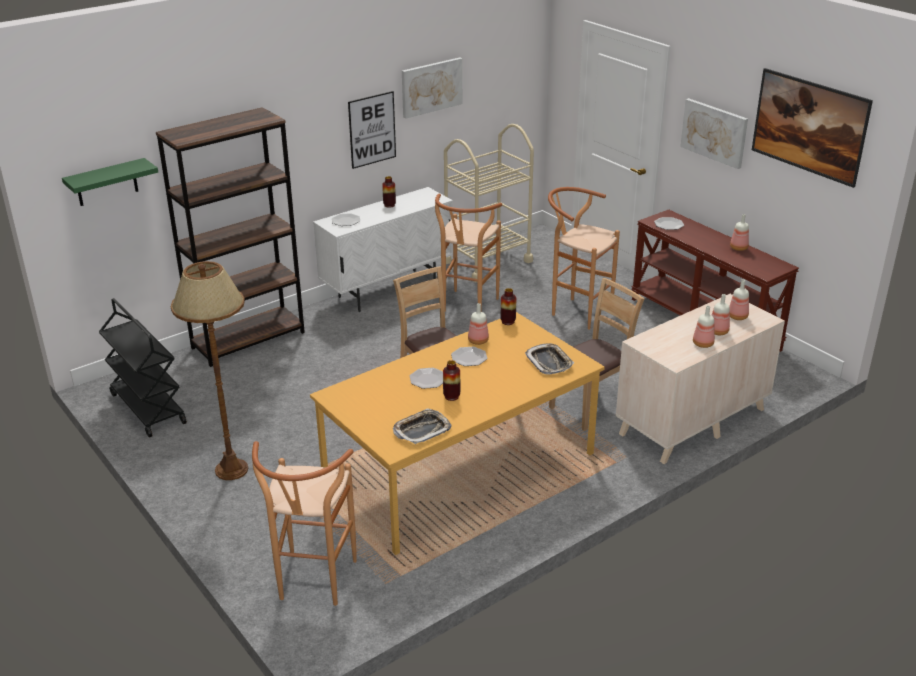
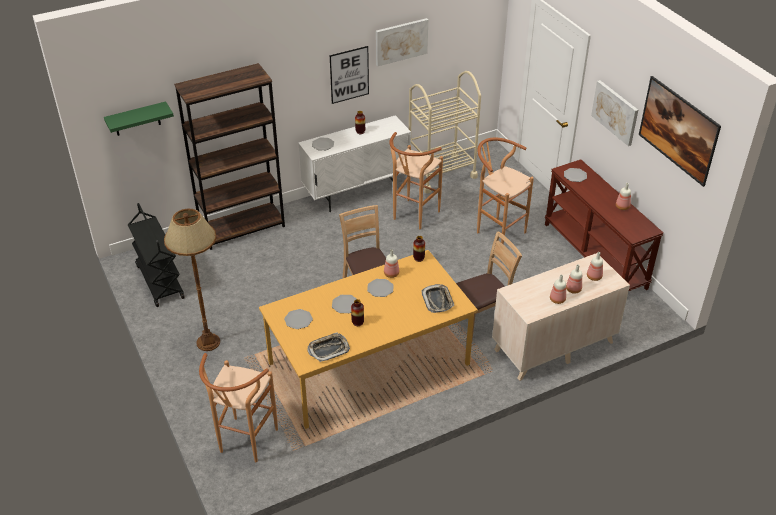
camera: 10 degrees right, 10 degrees up
(369, 402) = (298, 320): none -> plate

